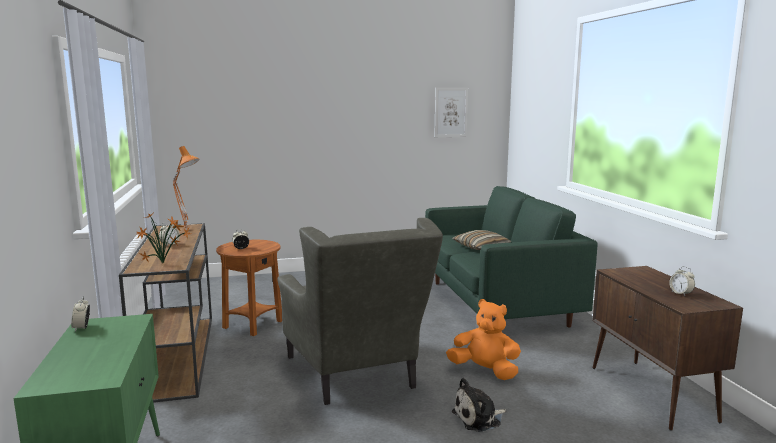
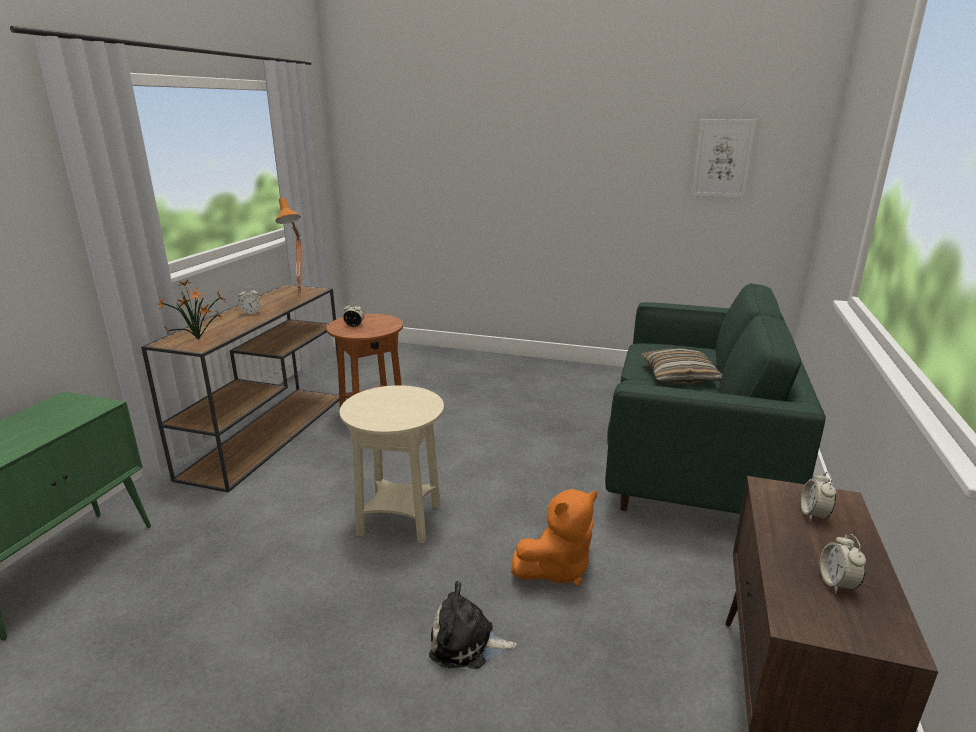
camera: 30 degrees right, 10 degrees up
(82, 328) = (50, 404): alarm clock -> alarm clock (814, 514)
(358, 376) = (399, 520): grey armchair -> beige side table
(485, 371) = (556, 568): orange plush toy -> orange plush toy turned 90 degrees clockwise

